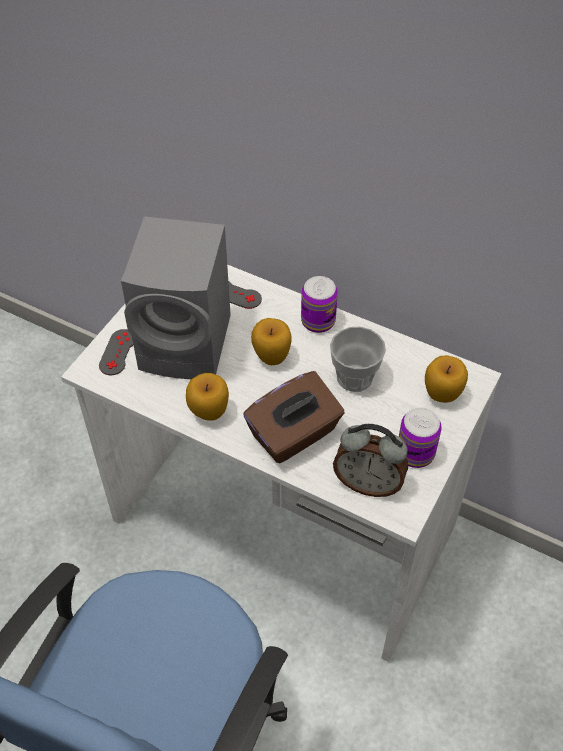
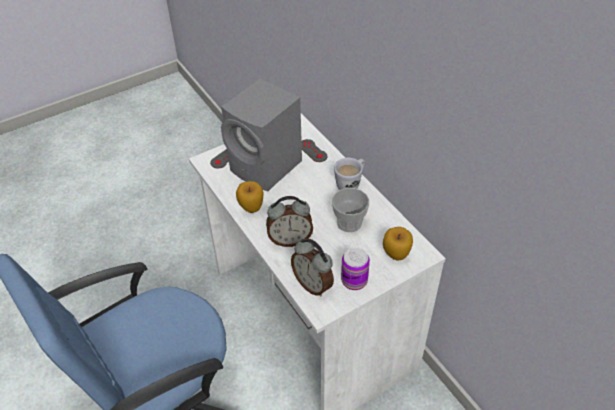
camera: 30 degrees right, 5 degrees down
(271, 357) = (308, 193): apple -> none
(294, 435) = (290, 239): brown tissue box -> alarm clock
(318, 321) = (351, 183): can -> white mug

